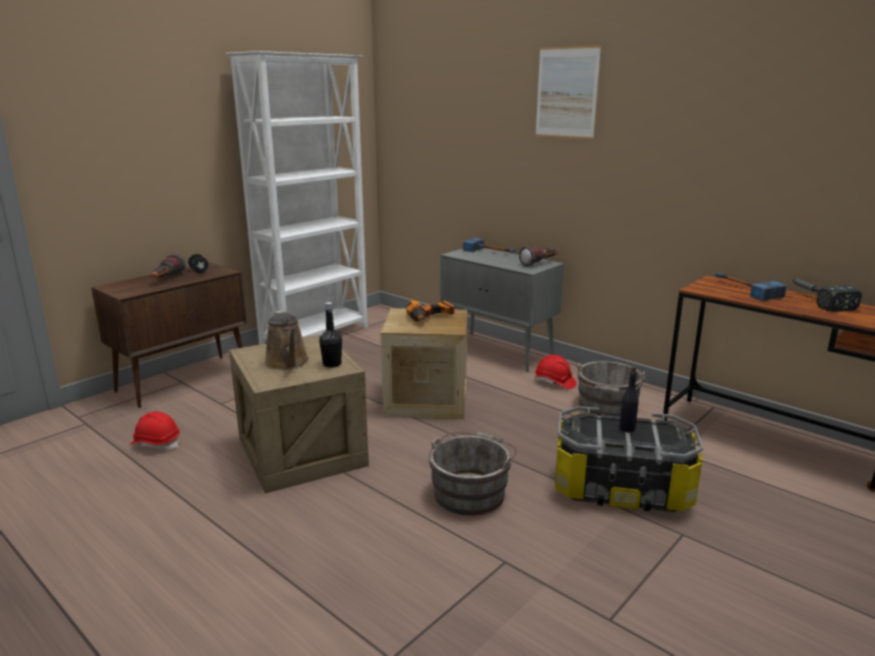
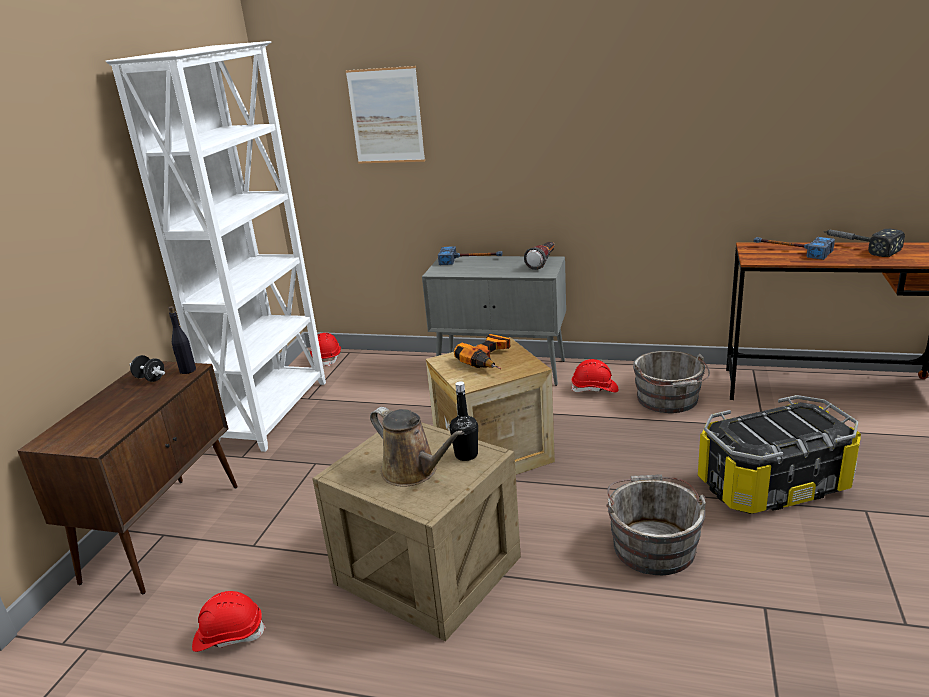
camera: 25 degrees left, 5 degrees up
(167, 279) = (122, 405): flashlight -> none
(386, 313) = (327, 358): none -> red hard hat
(566, 93) = (547, 64): picture -> picture (386, 116)
(626, 428) = (776, 424): black bottle -> black bottle (187, 370)

